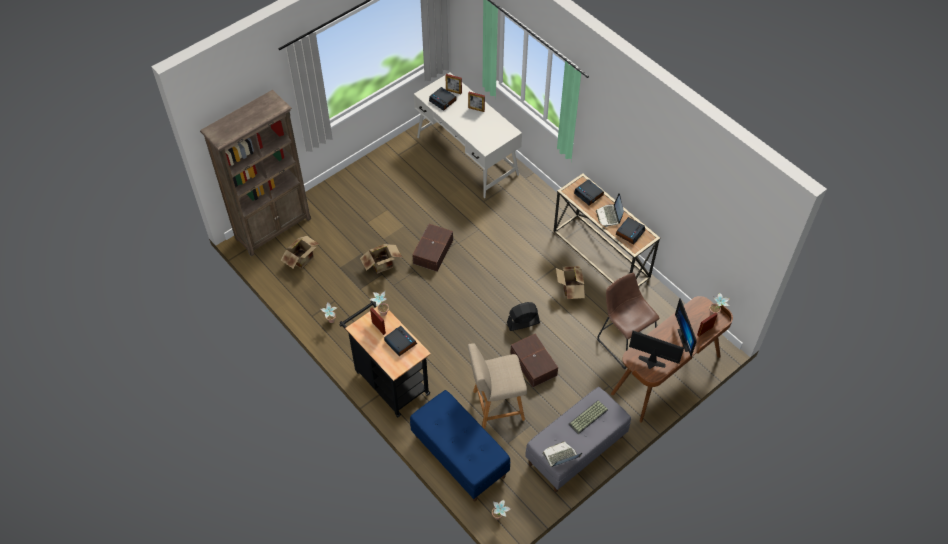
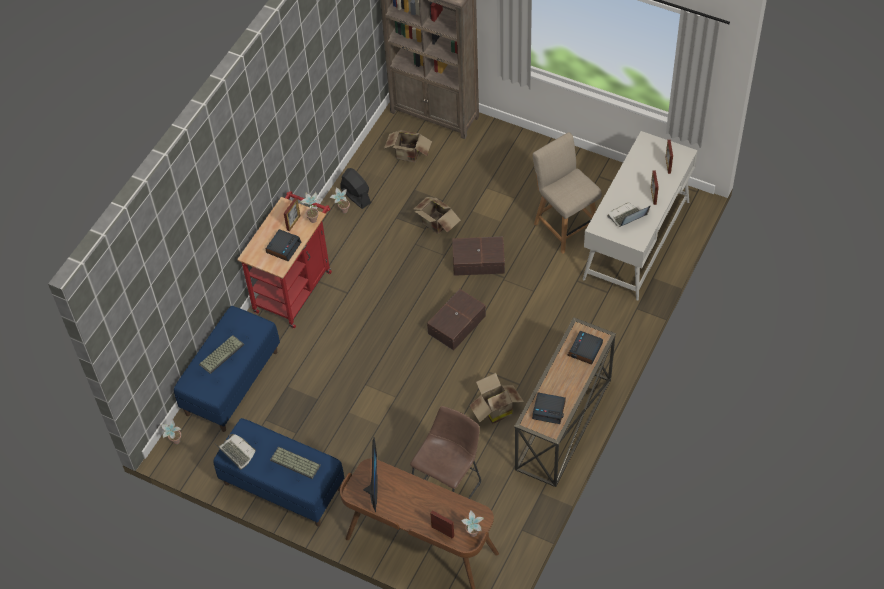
camera: 70 degrees right, 0 degrees up
(389, 380) = (295, 287): black cart -> red cart
(443, 101) = (646, 161): alarm clock -> none
(457, 437) = (221, 354): none -> keyboard
(495, 406) = (306, 392): beige chair -> beige chair (564, 225)
(523, 323) = (424, 379): black fan -> black fan (355, 196)
(533, 365) = (373, 409): brown storage box -> brown storage box (455, 324)
(576, 450) = (282, 486): grey bench -> blue bench
(609, 216) = (563, 381): laptop -> laptop (627, 217)
(686, 339) = (421, 515): monitor -> none

